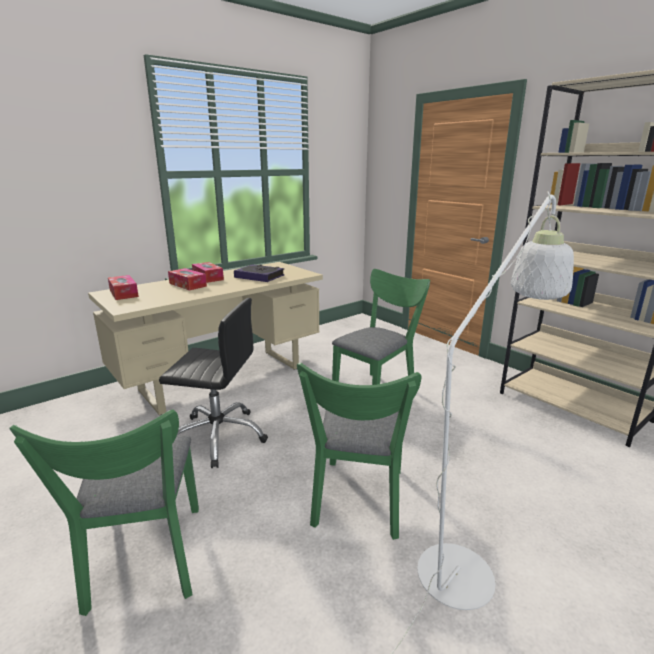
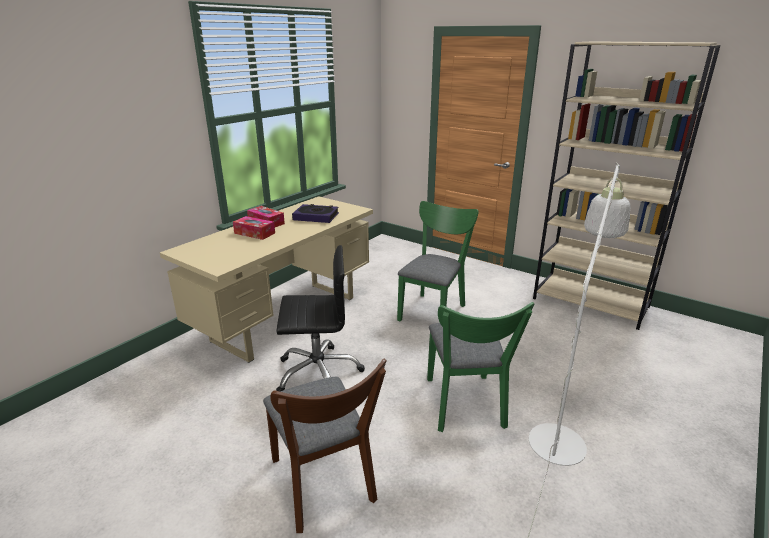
camera: 15 degrees left, 5 degrees up
(123, 293) = (199, 250): tissue box -> none
(145, 564) = (324, 486): green chair -> brown chair

